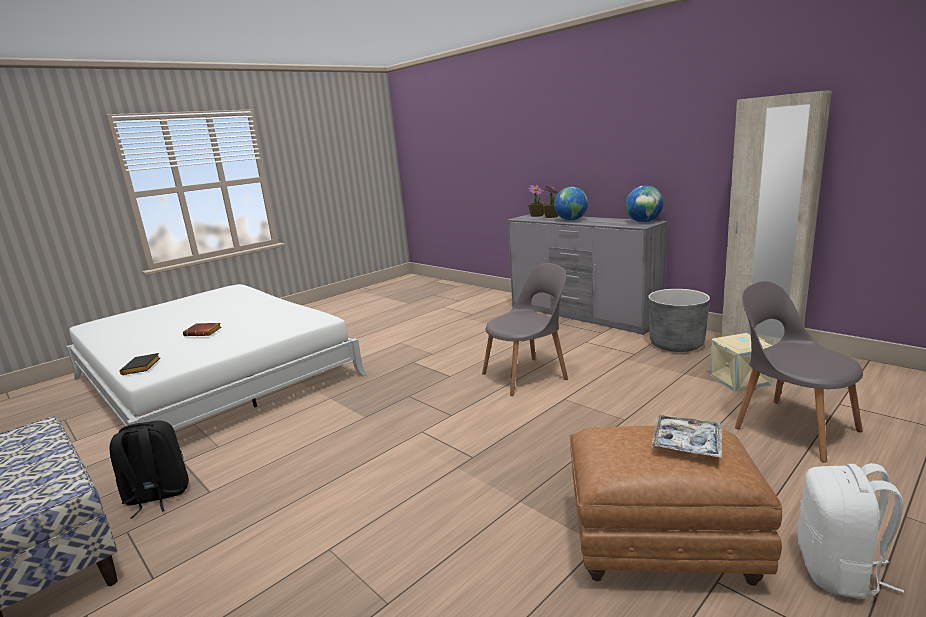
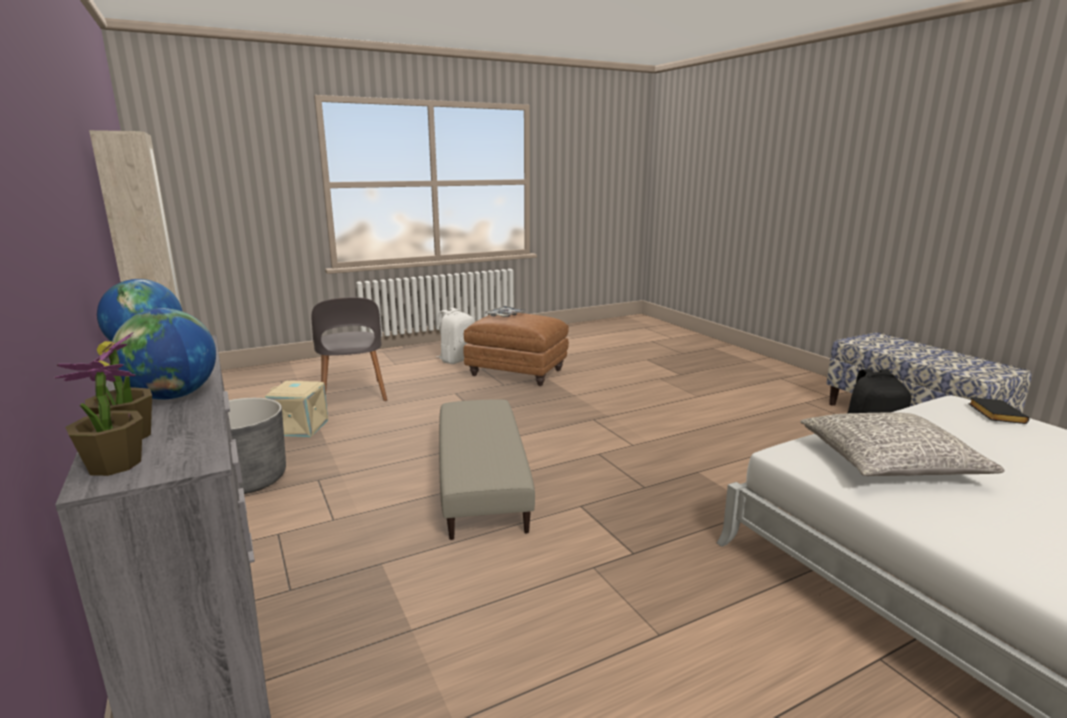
camera: 165 degrees left, 0 degrees up
(204, 332) = (1015, 463): brown book -> none
(274, 323) = (889, 464): none -> grey pillow
(527, 375) = (481, 480): grey chair -> beige ottoman

